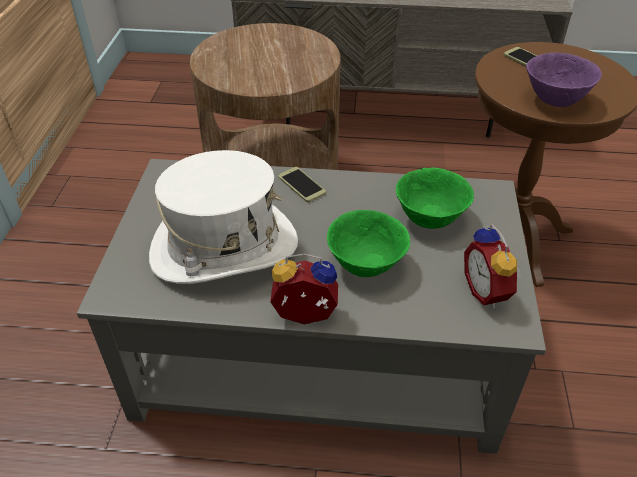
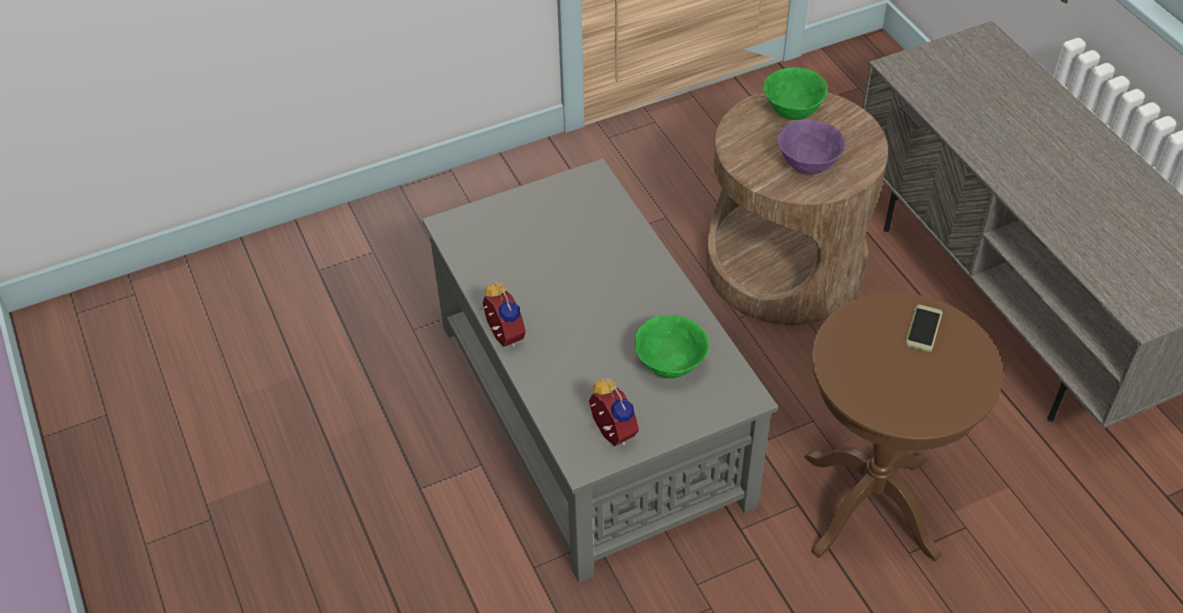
camera: 60 degrees right, 5 degrees up
(224, 248) = (536, 258): white hat -> none
(301, 185) = (646, 265): phone -> none
(366, 266) = (581, 348): green bowl -> green bowl (792, 112)
(488, 291) = (609, 434): alarm clock -> alarm clock turned 105 degrees clockwise
(554, 100) = (857, 370): purple bowl -> purple bowl (808, 165)

